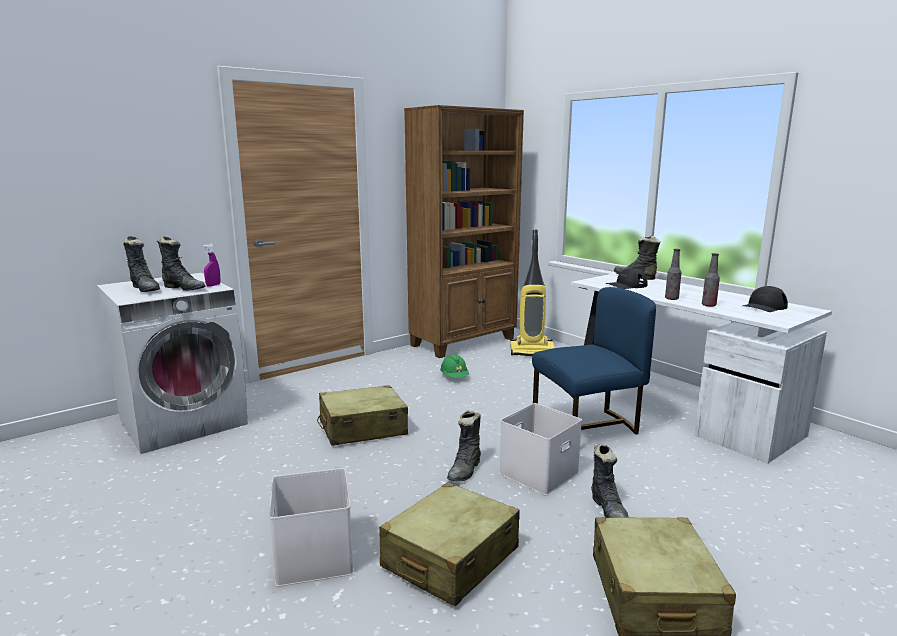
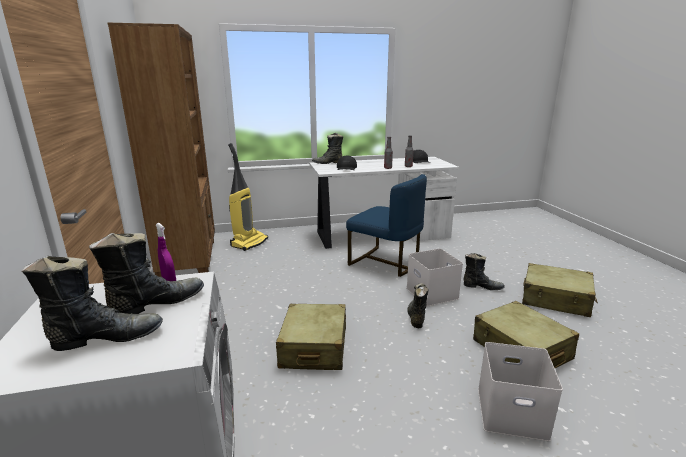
camera: 65 degrees left, 5 degrees up
(454, 377) = (257, 282): green hard hat -> none
(465, 470) = (415, 317): black boot -> black boot turned 135 degrees counterclockwise
(588, 428) = (385, 262): blue chair -> blue chair turned 120 degrees clockwise

